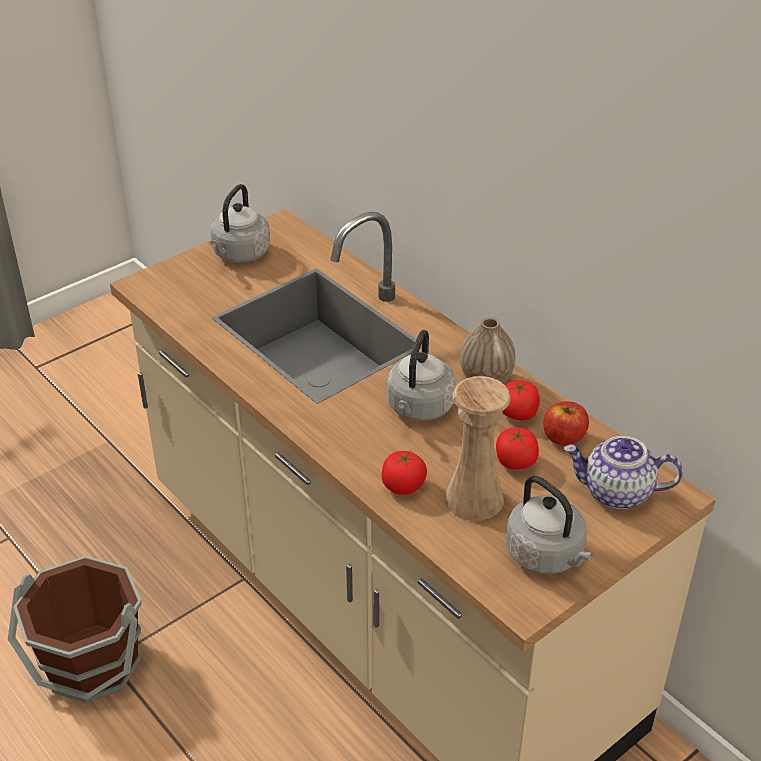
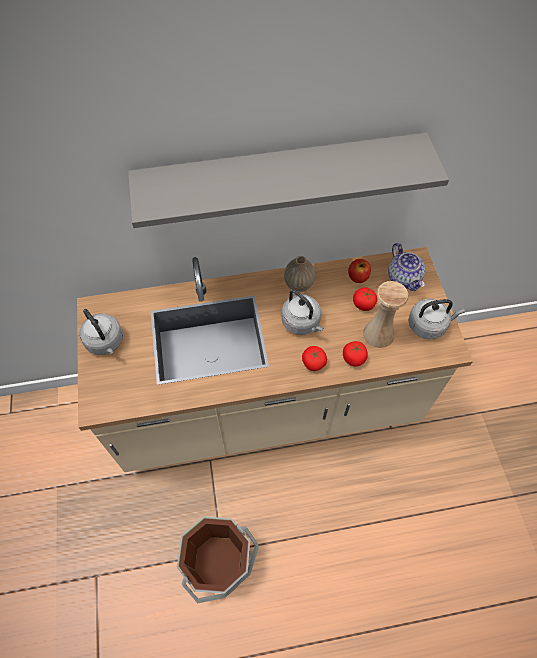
camera: 60 degrees left, 20 degrees up
(517, 413) = (331, 285): tomato -> tomato (313, 363)
(522, 164) = (280, 176): none -> grey shelf
(616, 492) = (404, 278): teapot -> teapot turned 60 degrees counterclockwise

